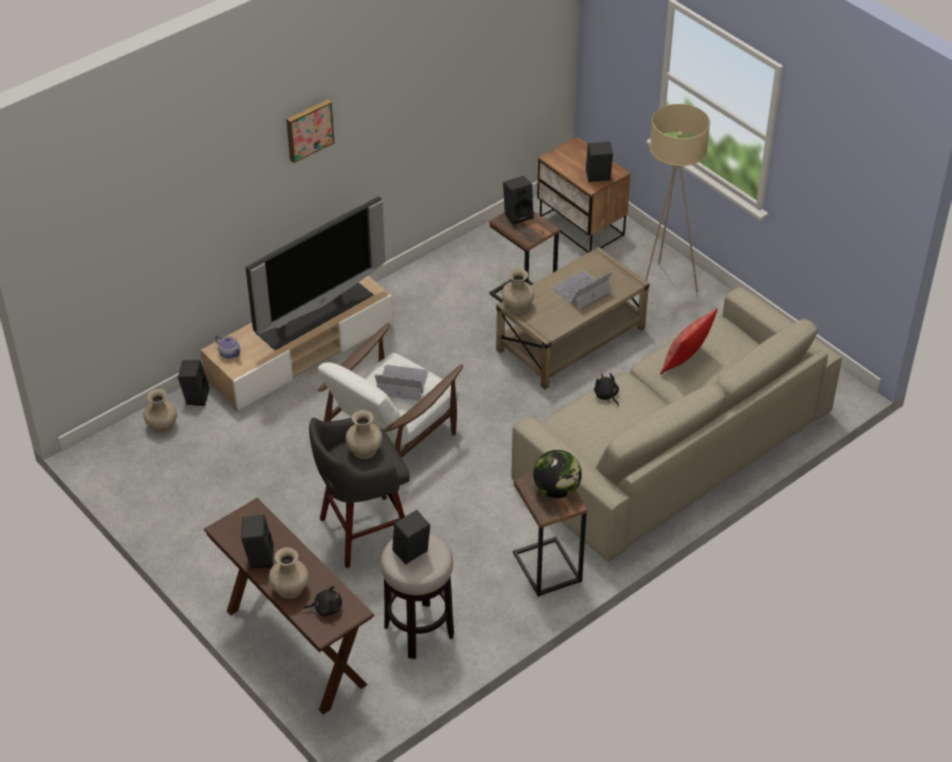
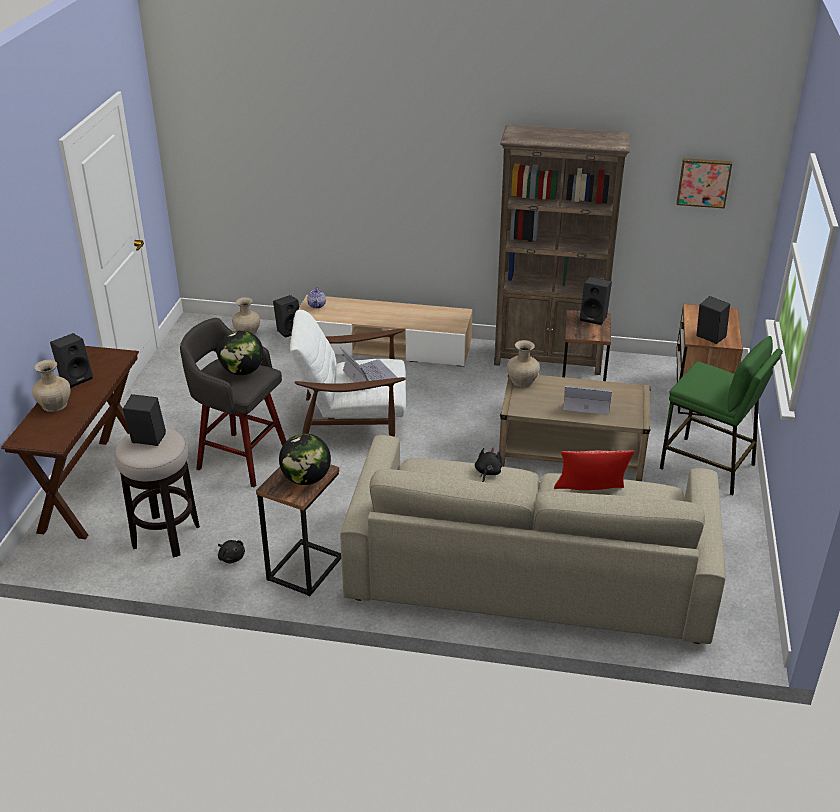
camera: 50 degrees right, 10 degrees down
(308, 129) = (438, 142): picture -> picture (703, 182)
(313, 312) = (401, 315): television -> none
(326, 608) = (47, 429): black plush toy -> black plush toy (231, 557)
(365, 449) = (243, 371): beige vase -> globe
(440, 271) = (549, 359): none -> brown bookcase
(664, 285) = (707, 466): beige floor lamp -> green stool

